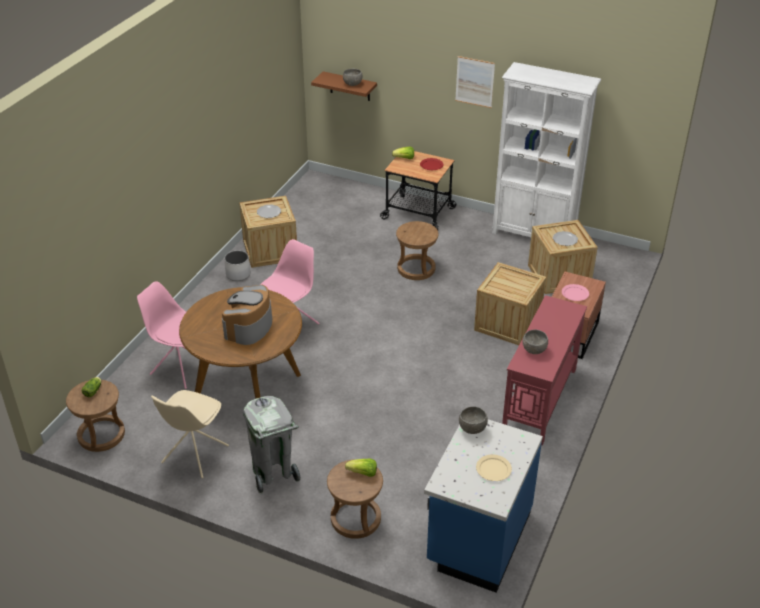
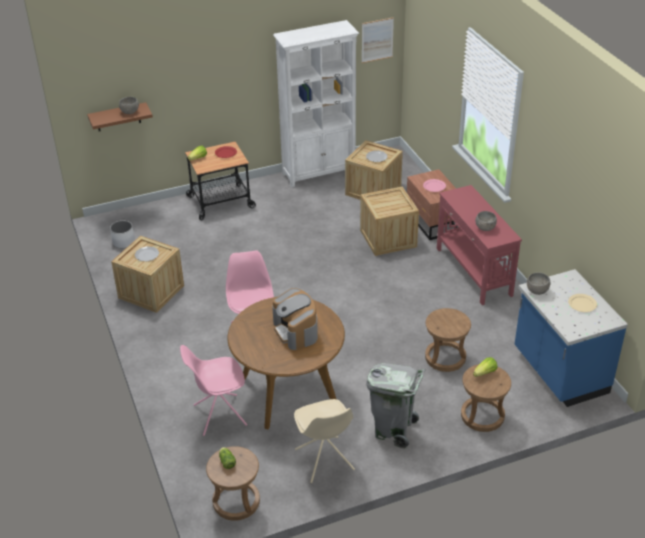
camera: 45 degrees left, 0 degrees up
(238, 274) = (154, 323): white planter -> white planter (123, 242)
(416, 268) = (278, 240): brown stool -> brown stool (445, 357)
(474, 82) = (239, 65): picture -> picture (377, 40)

